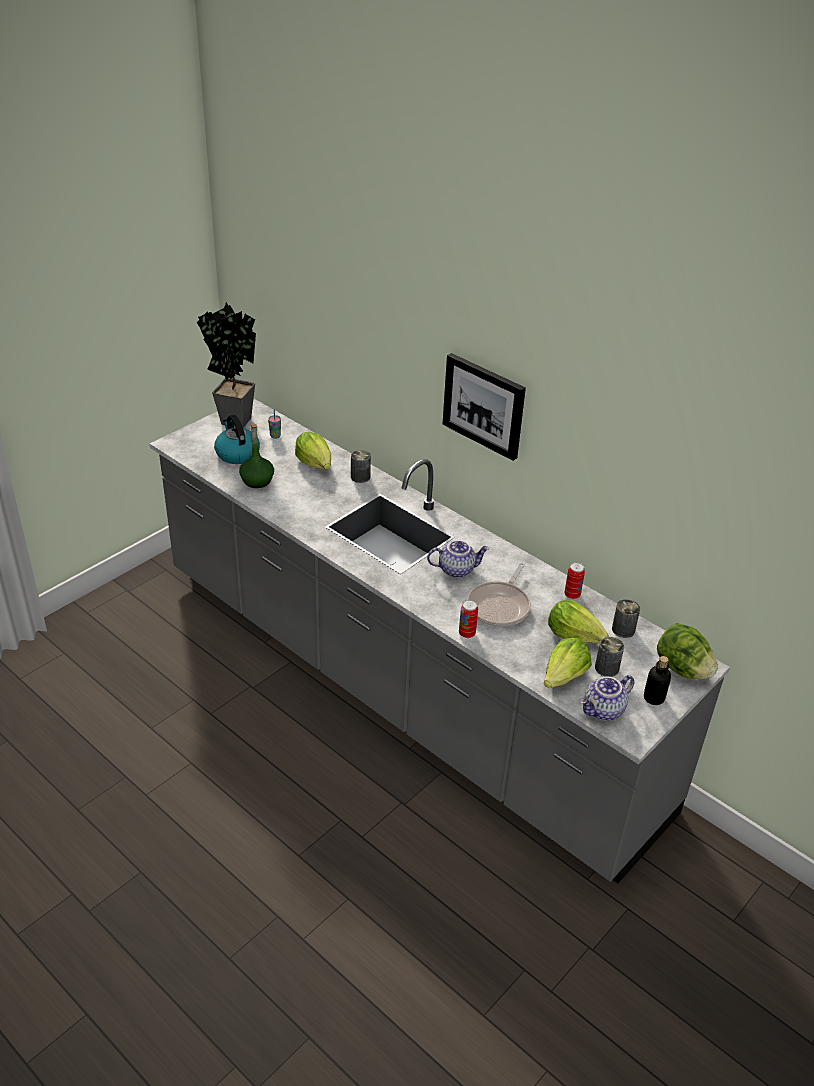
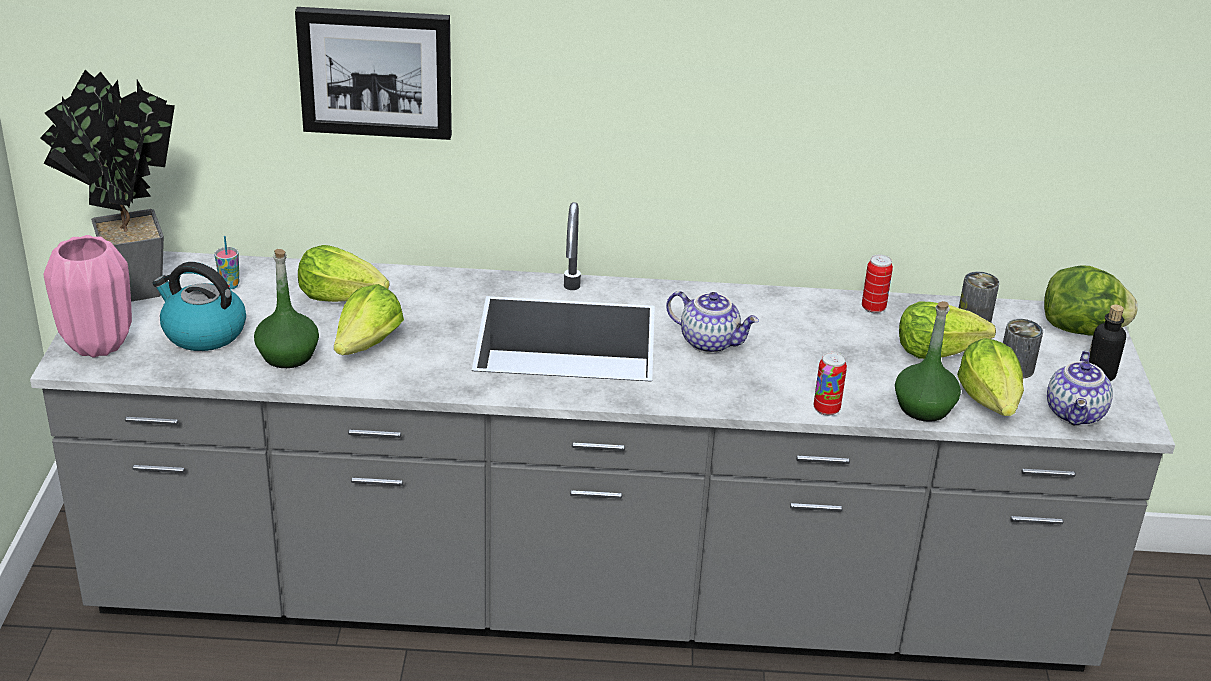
camera: 40 degrees left, 5 degrees down
(191, 440) = (97, 345): none -> pink vase
(296, 492) = (368, 344): none -> lettuce
(360, 477) = (430, 287): can -> none
(456, 569) = (710, 342): teapot -> teapot turned 75 degrees clockwise
(484, 405) = (654, 79): picture -> picture (376, 72)
(500, 606) = (817, 359): frying pan -> none
(520, 660) = (923, 408): none -> green bottle

